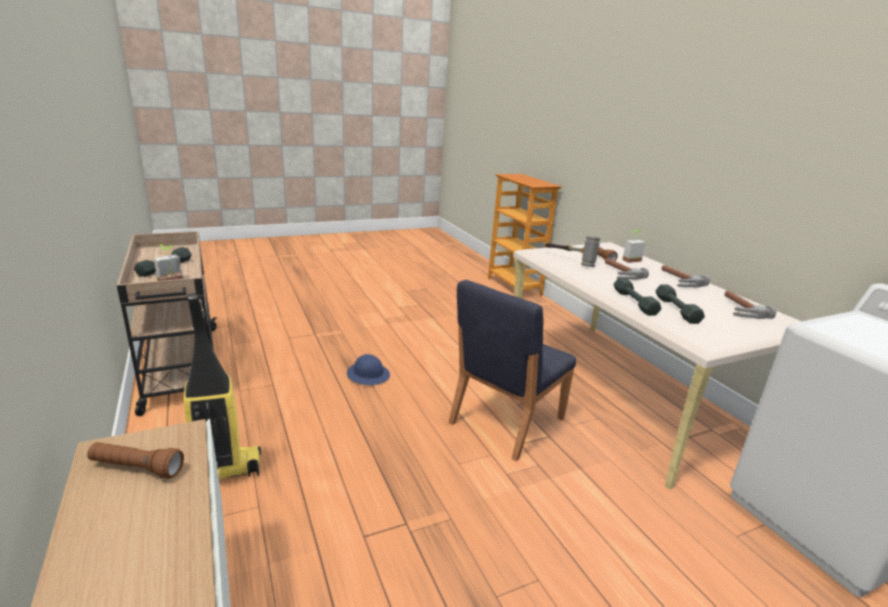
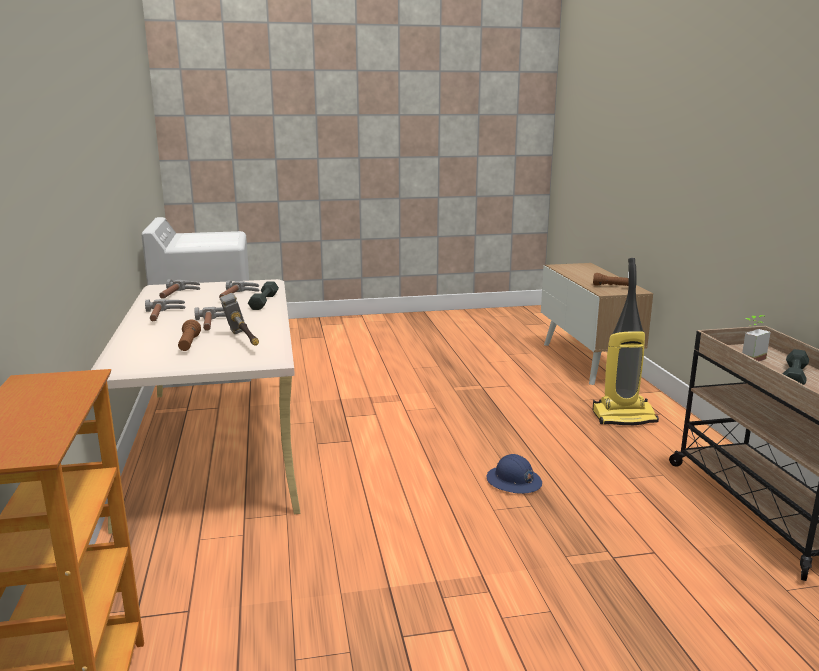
camera: 165 degrees left, 5 degrees down
(505, 421) = (375, 428): blue chair -> none
(629, 259) = (150, 341): potted plant -> none
(676, 309) = (237, 296): grey dumbbell -> hammer

